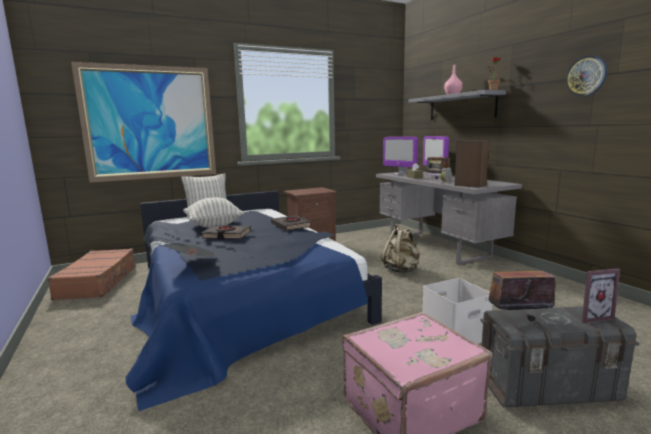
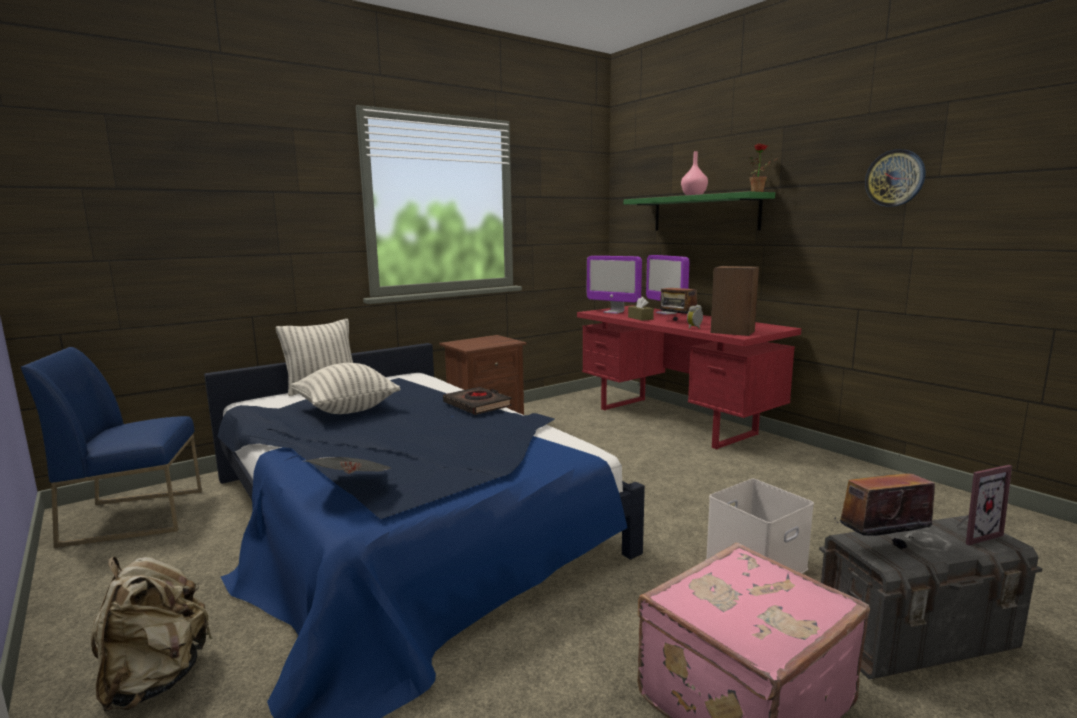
camera: 10 degrees left, 0 degrees up
(99, 282) = (136, 516): brown suitcase -> blue chair
(150, 123) = (217, 236): picture -> none
(226, 235) = (382, 428): black book -> none
(401, 270) = (638, 463): beige backpack -> beige backpack (155, 680)
(437, 247) = (675, 421): grey desk -> red desk
(461, 107) = (704, 213): grey shelf -> green shelf

